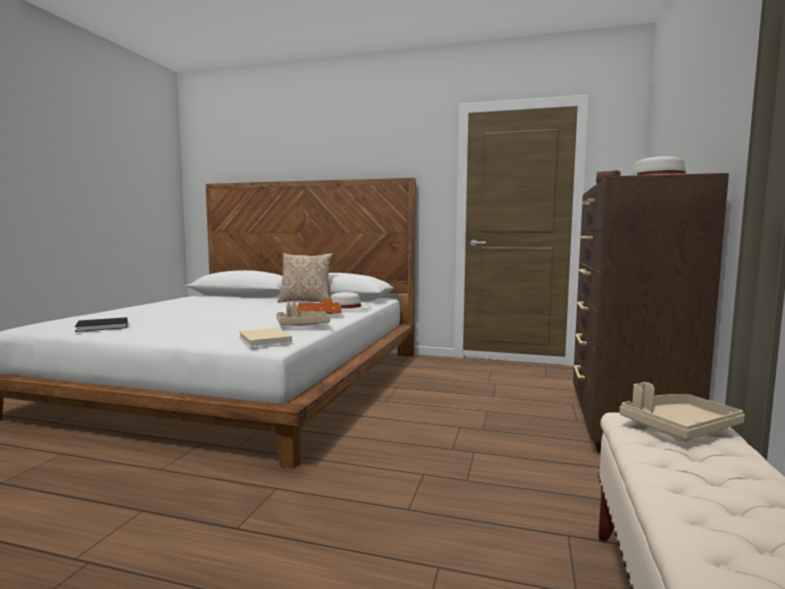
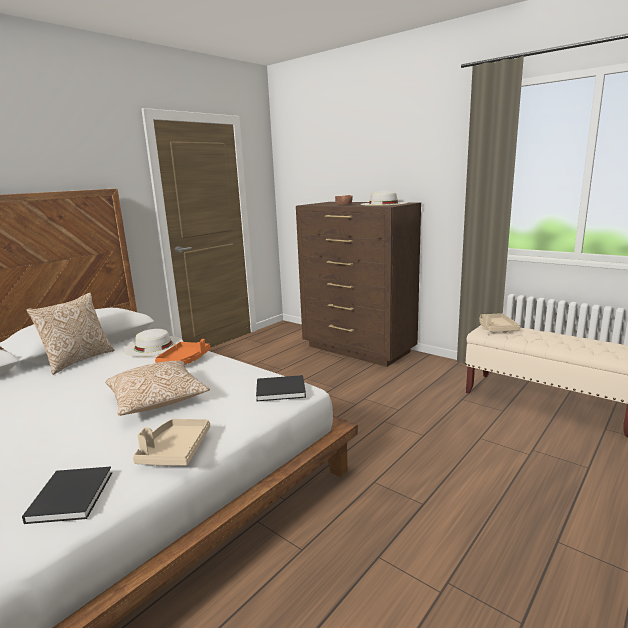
camera: 65 degrees left, 10 degrees up
(238, 321) = (157, 401): none -> pillow
(265, 340) = (282, 390): beige book -> black book
(302, 325) = (231, 371): beige tray -> beige tray (175, 451)

